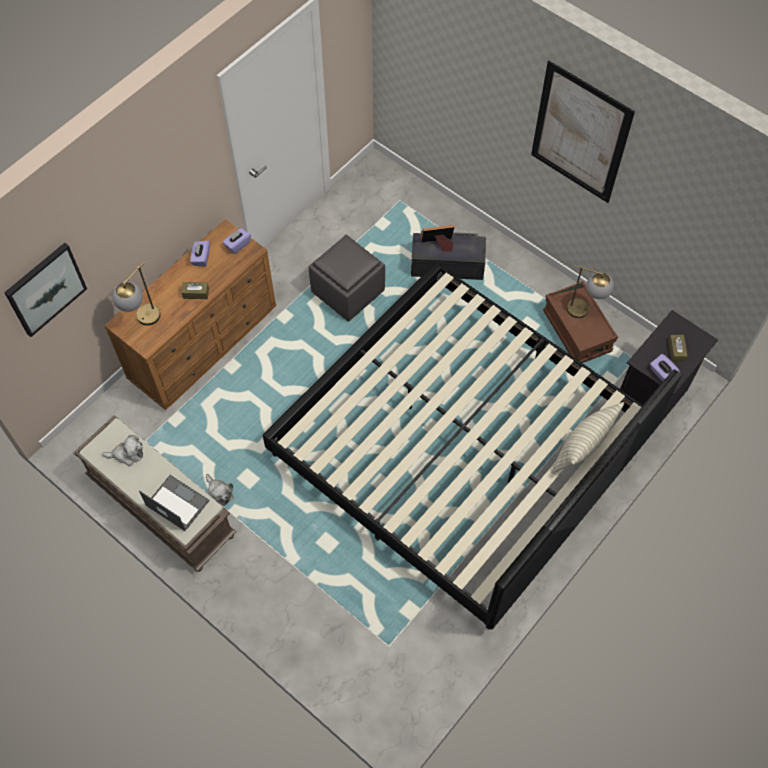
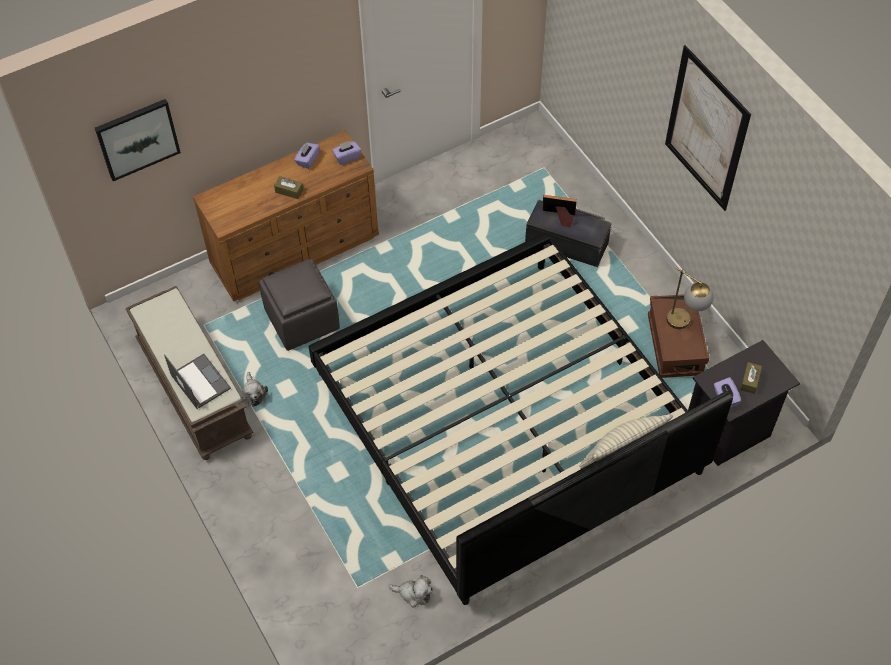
camera: 20 degrees right, 5 degrees down
(127, 454) = (173, 324): plush toy -> plush toy (414, 593)
(143, 322) = (229, 203): table lamp -> none
(347, 291) = (455, 241): grey ottoman -> grey ottoman (301, 319)

